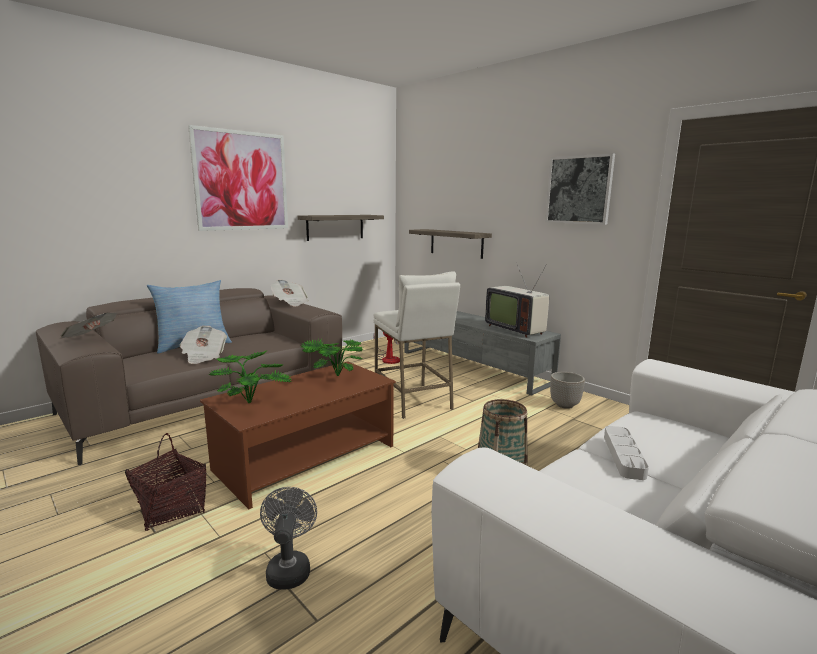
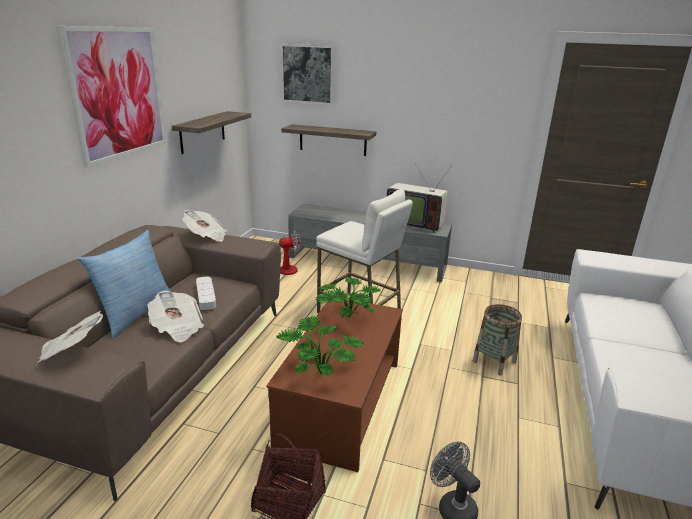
camera: 30 degrees left, 10 degrees up
(565, 405) = (473, 285): planter -> none
(579, 190) = (471, 94): picture -> picture (308, 74)
(623, 455) = (627, 337): grey tray -> grey tray (206, 295)

